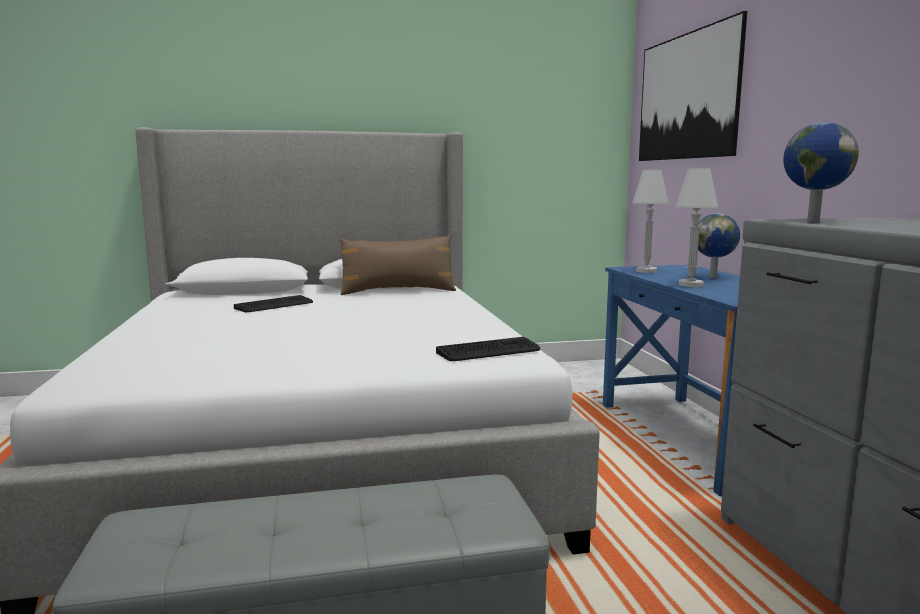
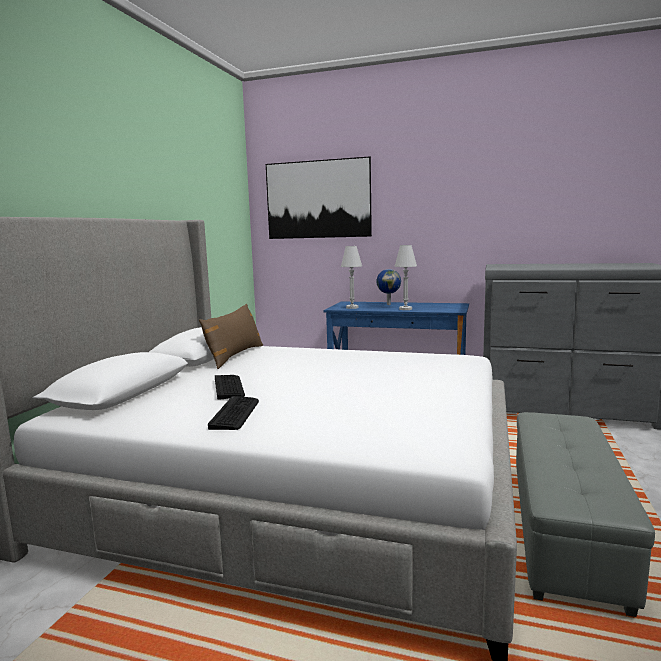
camera: 60 degrees left, 0 degrees up
(489, 351) = (450, 359): keyboard -> keyboard (235, 413)
(812, 221) = (509, 268): globe -> none

